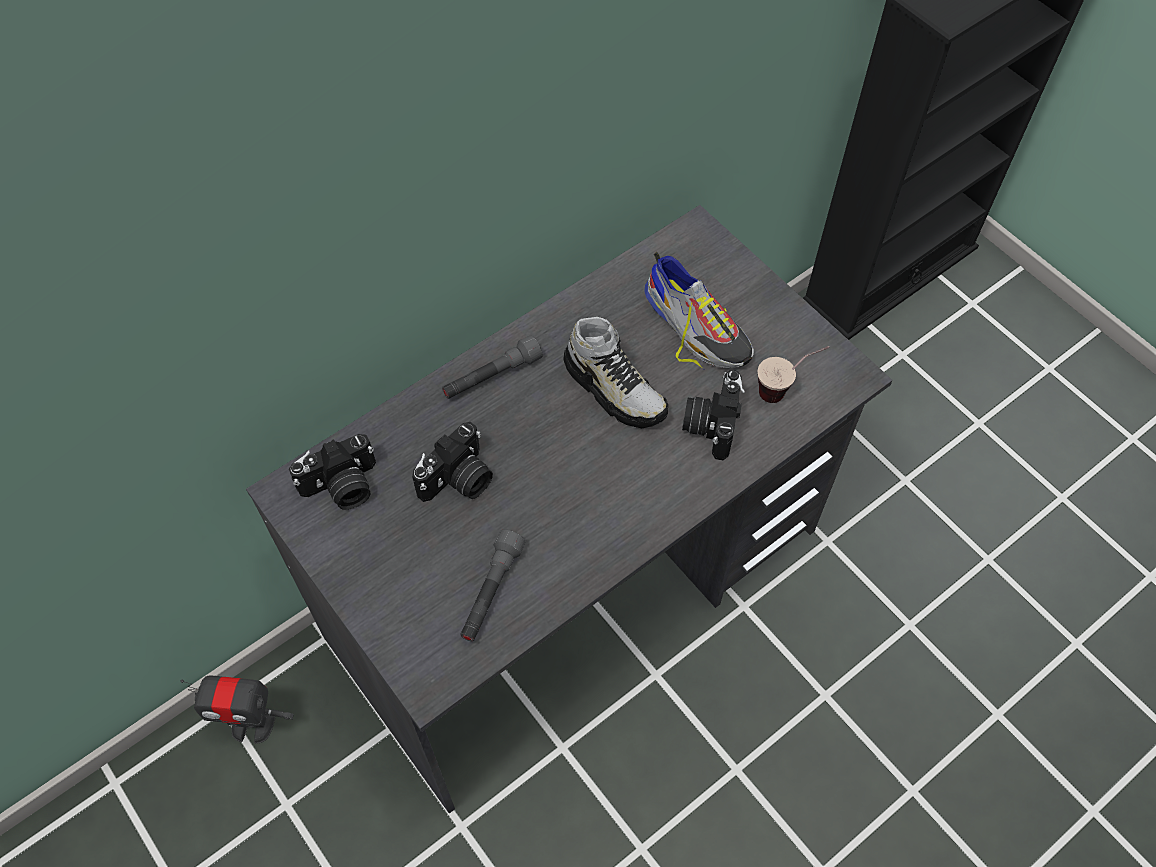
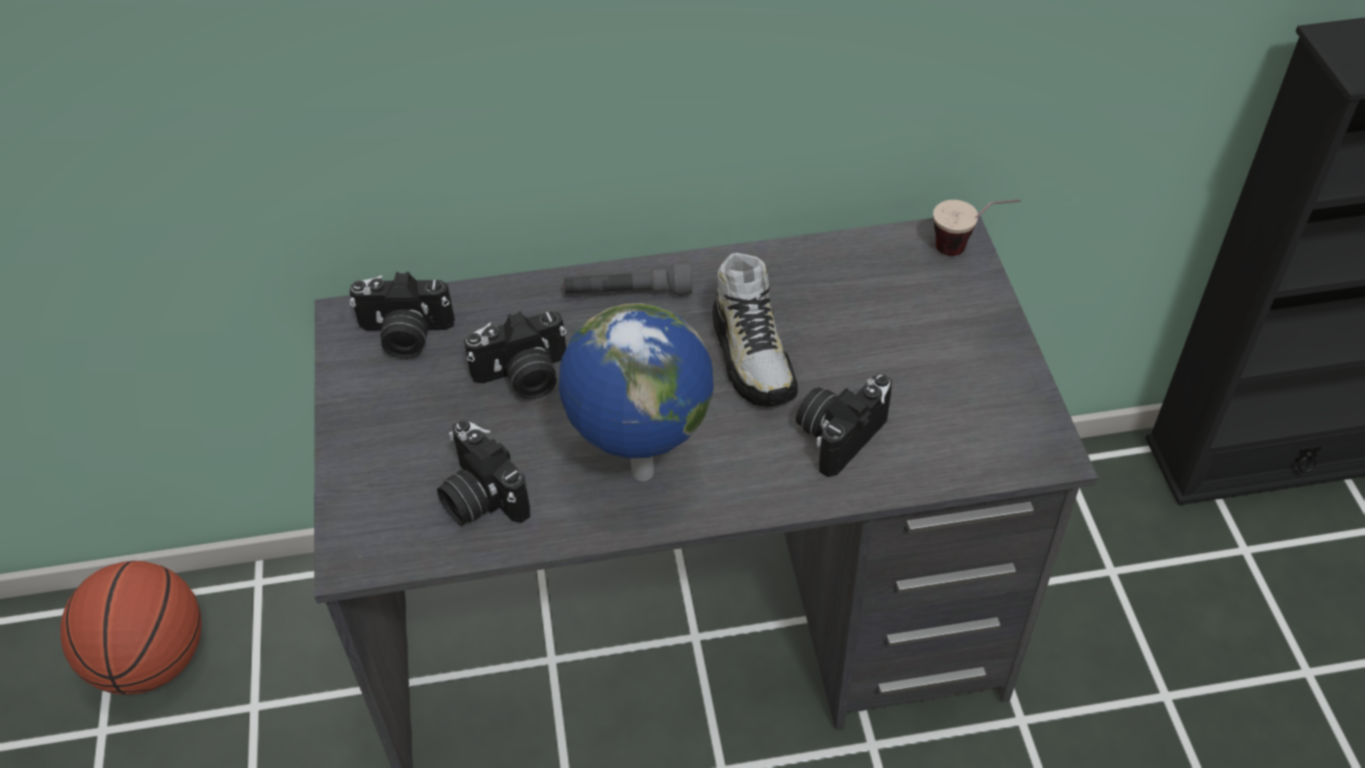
camera: 30 degrees right, 10 degrees down
(177, 812) = (151, 660): none -> basketball
(252, 725) = (273, 611): toy robot -> none
(491, 592) = (480, 498): grey flashlight -> camera
(593, 517) = (640, 473): none -> globe
(697, 326) = (890, 330): shoe -> none
(786, 389) = (954, 434): cup -> cup (968, 249)

